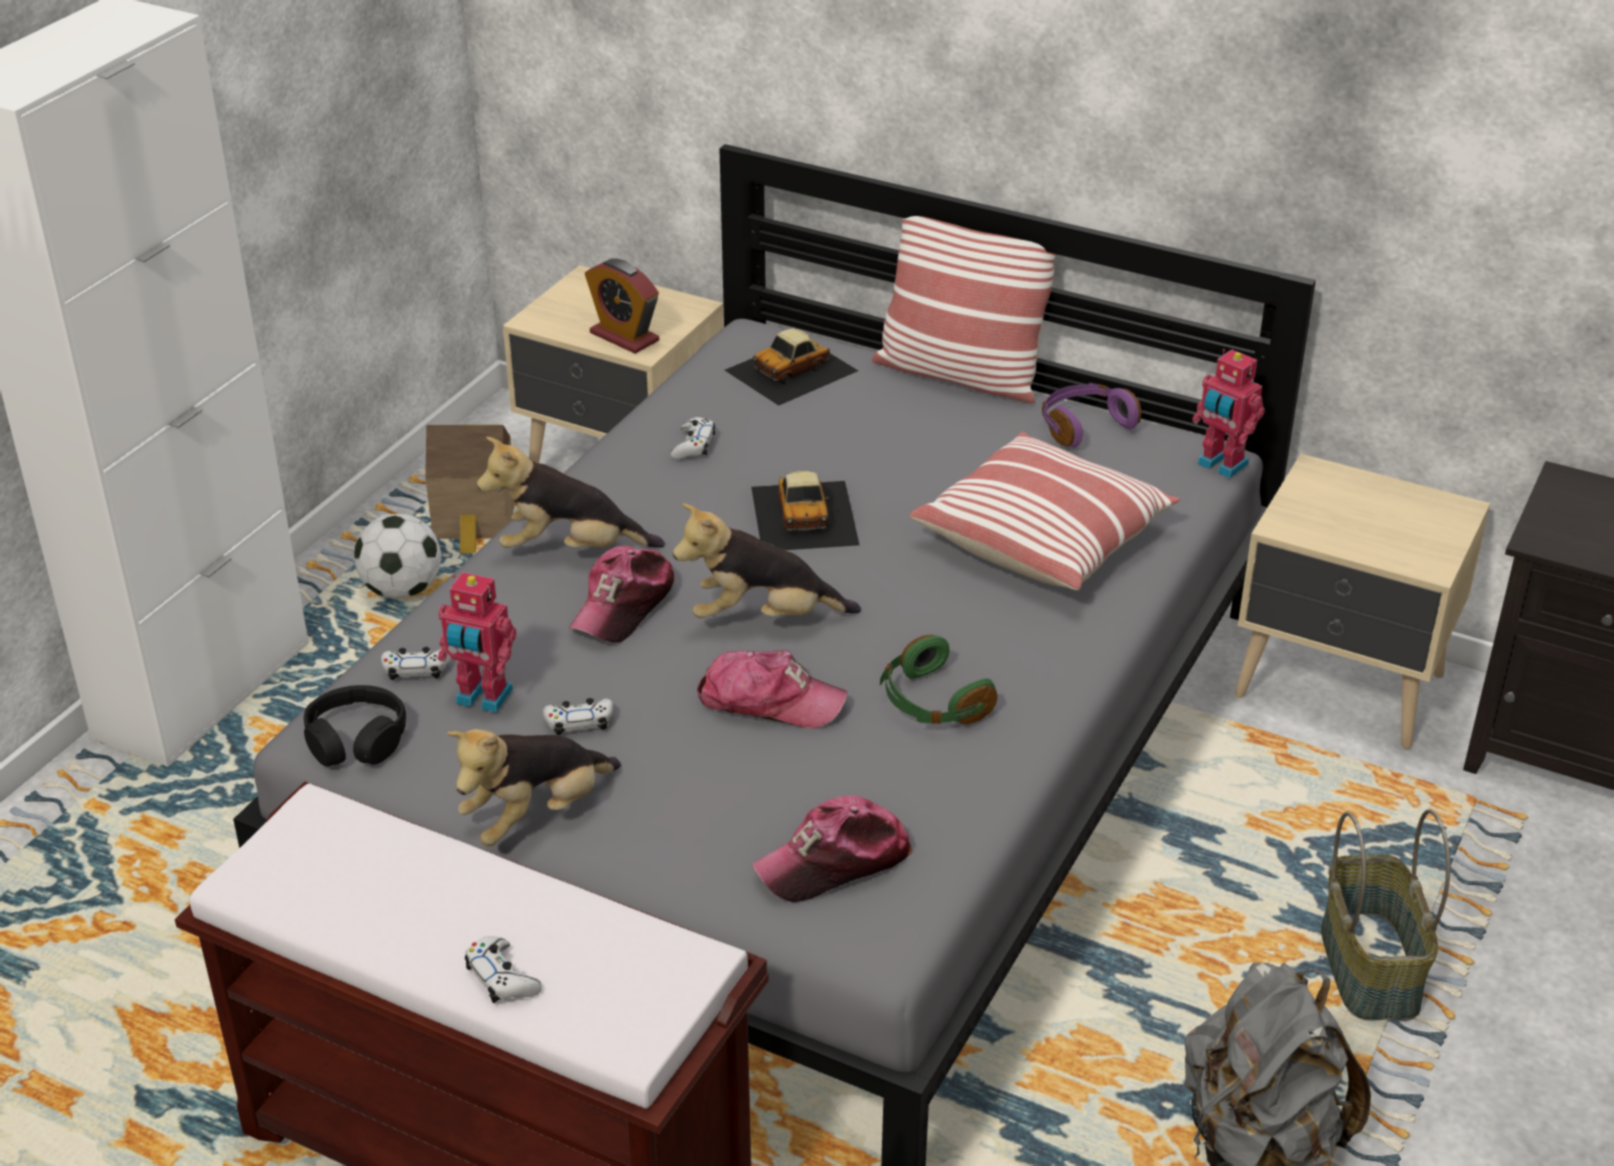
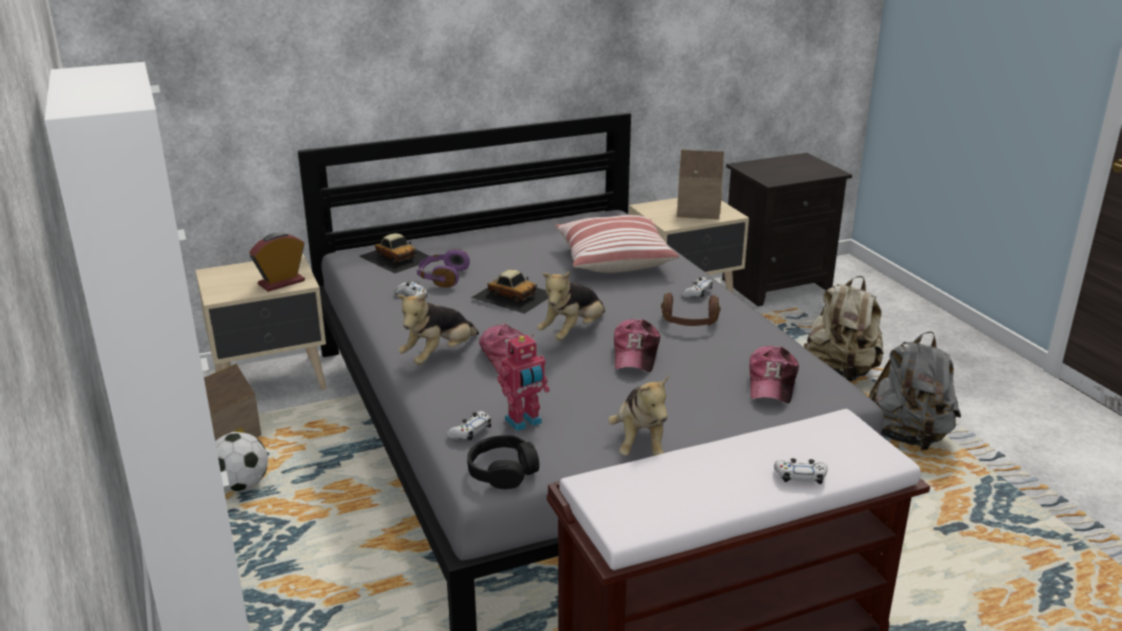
camera: 50 degrees left, 10 degrees down
(579, 722) = (582, 405): white game controller -> white game controller (697, 292)
(624, 337) = (281, 283): alarm clock -> alarm clock turned 150 degrees clockwise
(770, 701) = (636, 355): cap -> cap turned 135 degrees clockwise
(792, 370) = (397, 257): toy car -> toy car turned 45 degrees counterclockwise
(932, 702) = (689, 322): green headphones -> brown headphones
(960, 374) = (468, 230): pillow -> none
(1084, 425) = (550, 224): purple headphones -> purple headphones (442, 277)
(1220, 465) = (620, 215): toy robot -> none
(1371, 969) = (841, 372): basket -> beige backpack
(1392, 524) = (698, 210): none -> toy house

